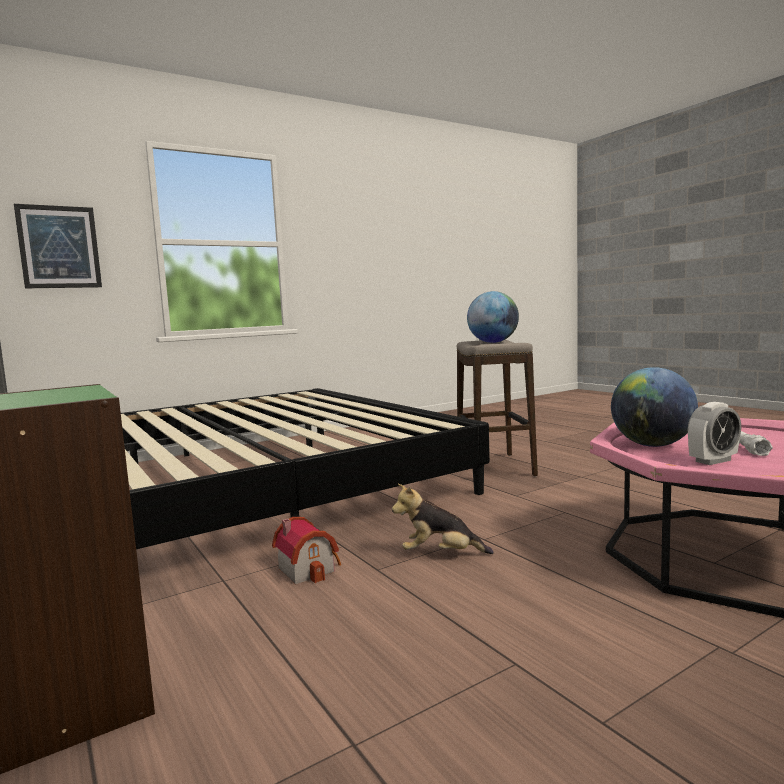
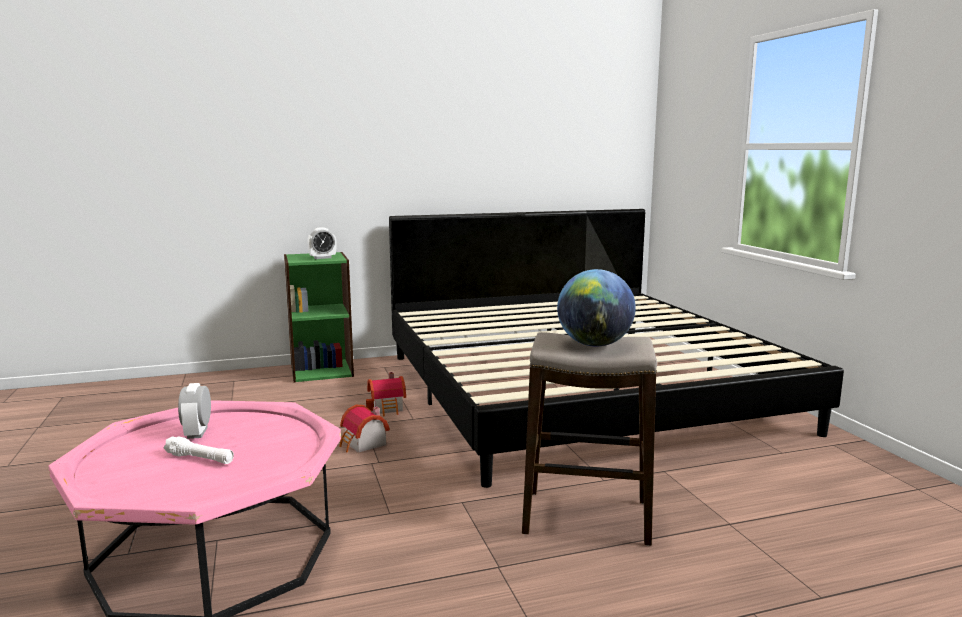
camera: 105 degrees right, 5 degrees up
(49, 393) = (322, 258): none -> alarm clock
(59, 247) = (689, 154): picture -> none
(440, 554) = (363, 444): plush toy -> toy house
(652, 445) = (266, 430): globe -> none

